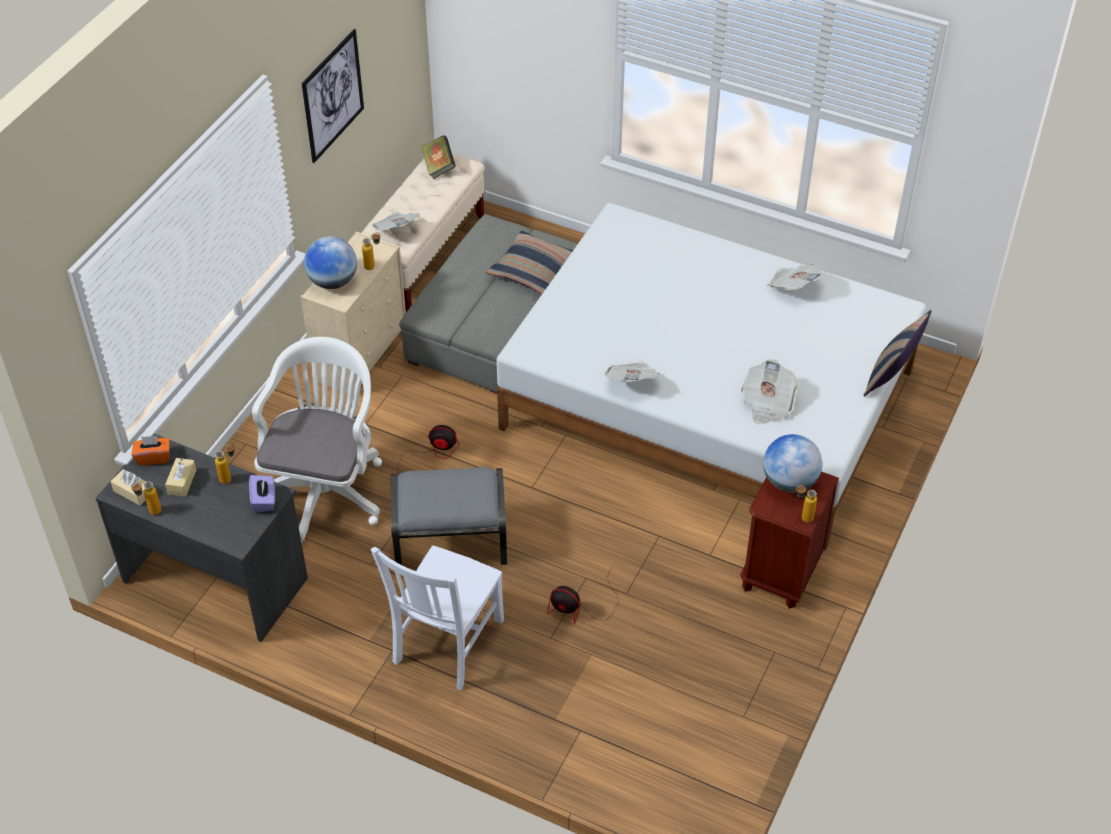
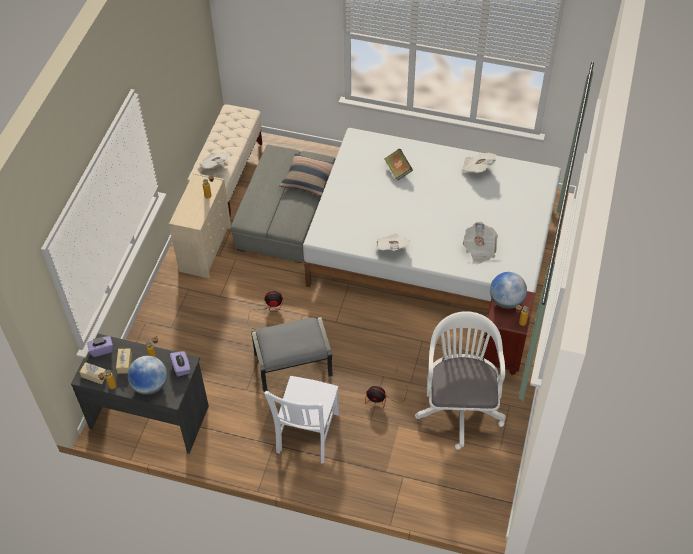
camera: 10 degrees left, 5 degrees up
(153, 457) = (101, 350): orange tissue box -> purple tissue box
(326, 488) = (205, 344): white office chair -> white office chair (459, 405)
(333, 96) = (169, 89): picture -> none
(333, 281) = (187, 210): globe -> globe (150, 385)
(438, 167) = (231, 117): book -> book (398, 170)
(891, 377) = (550, 220): pillow -> none

